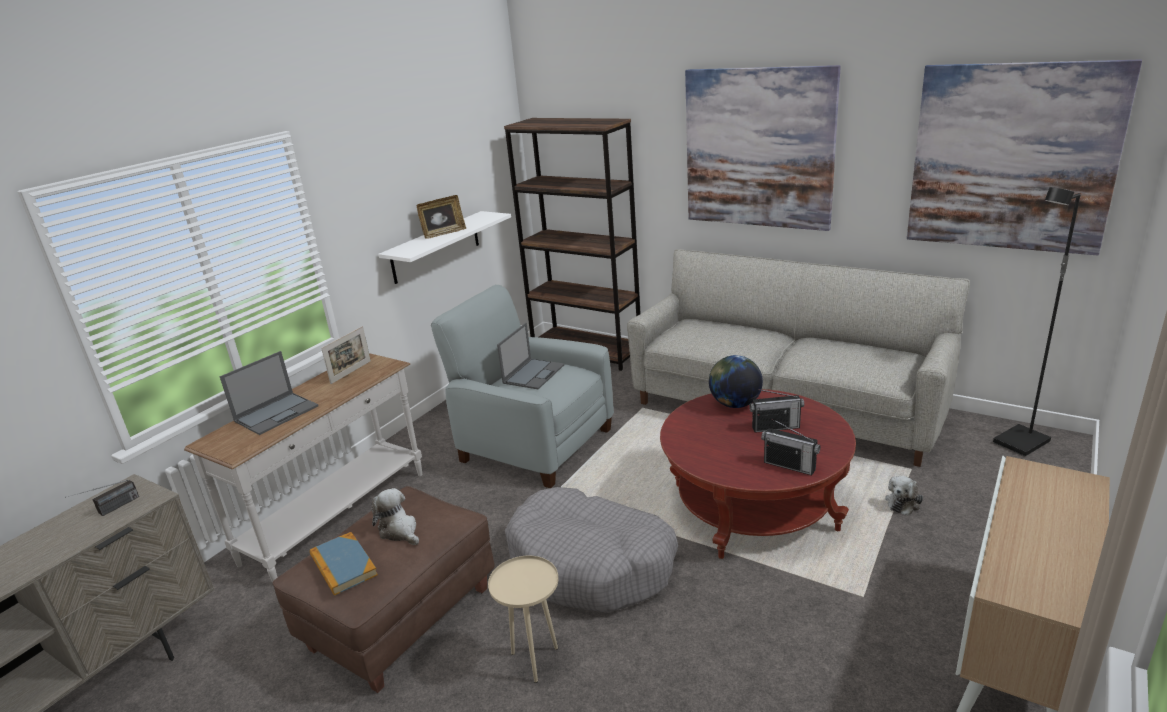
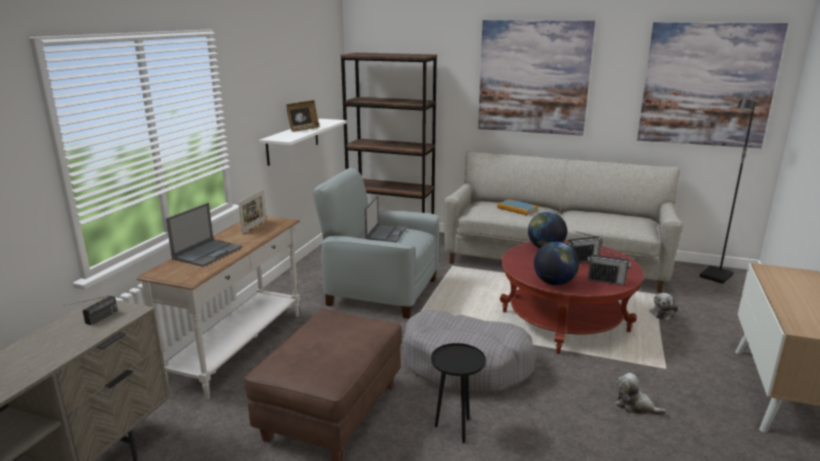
camera: 15 degrees left, 5 degrees down
(343, 566) = (305, 360): book -> book (517, 209)
(399, 531) = (338, 335): plush toy -> plush toy (635, 406)
(535, 661) = (455, 429): beige side table -> black side table
(713, 465) = (554, 283): none -> globe

